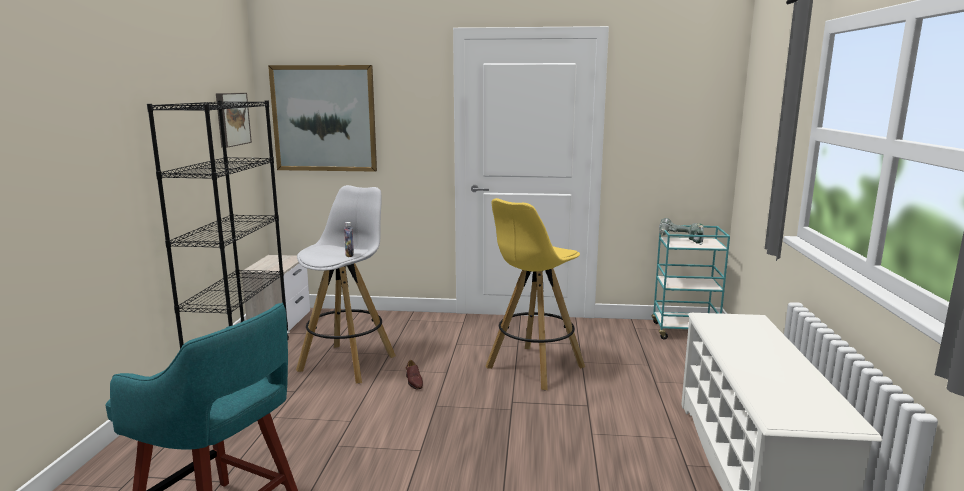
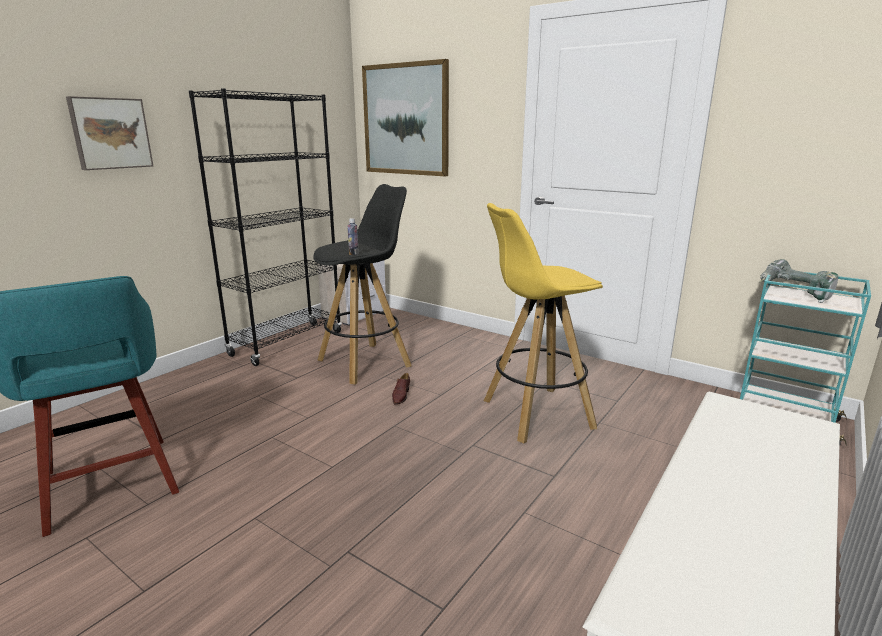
camera: 30 degrees right, 5 degrees up
(231, 119) = (316, 117): picture -> picture (110, 133)
(348, 362) = (365, 363): white stool -> black stool

